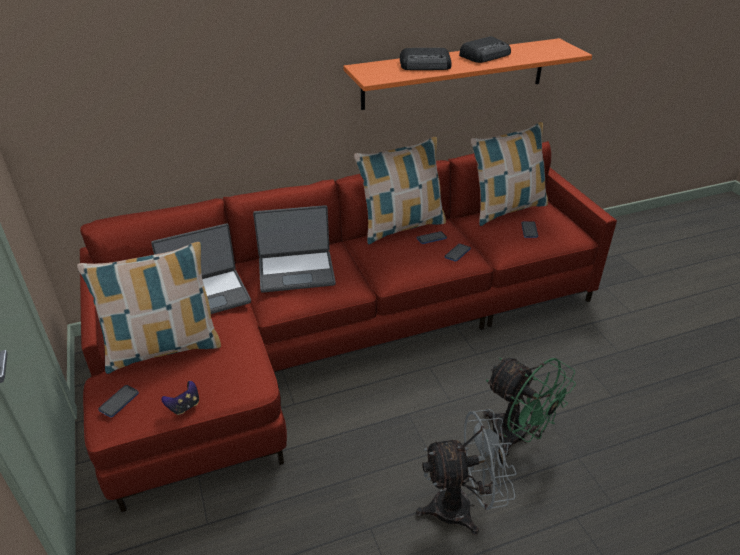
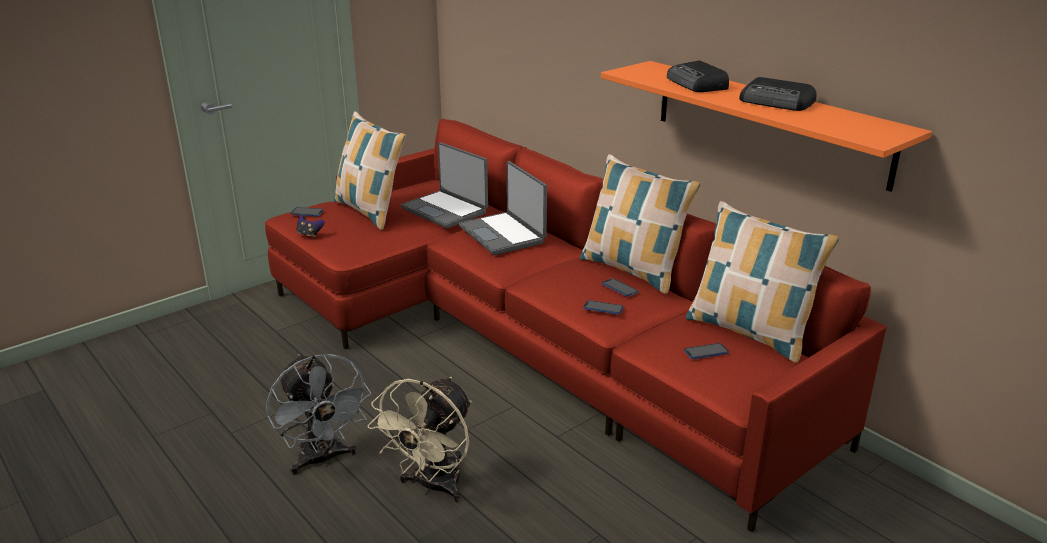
camera: 70 degrees right, 10 degrees down
(517, 437) = (432, 487): green fan -> beige fan

